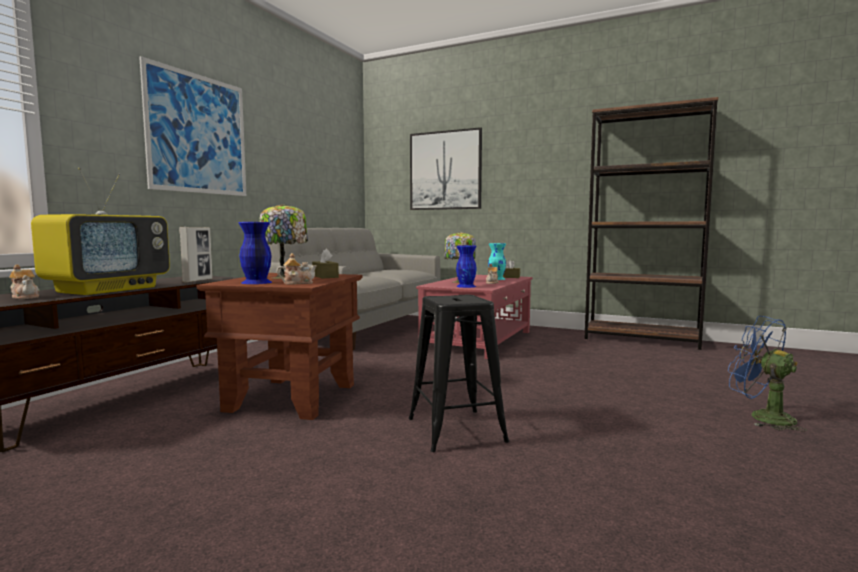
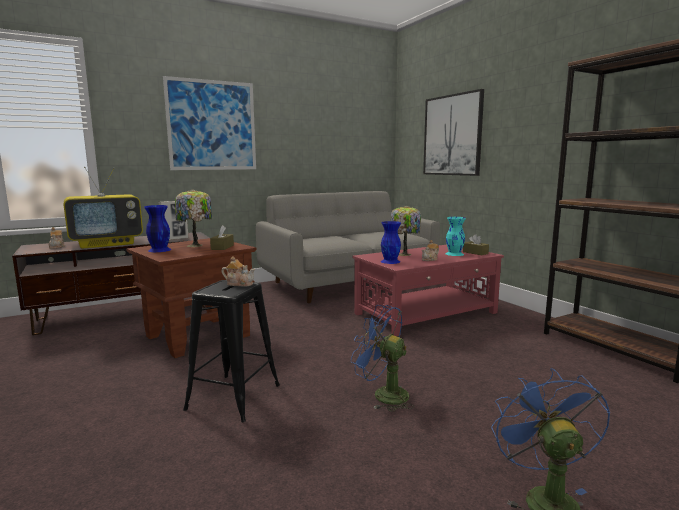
camera: 35 degrees right, 5 degrees up
(297, 283) = (174, 254): teapot -> teapot (239, 284)
(568, 395) = (383, 394): none -> blue fan

